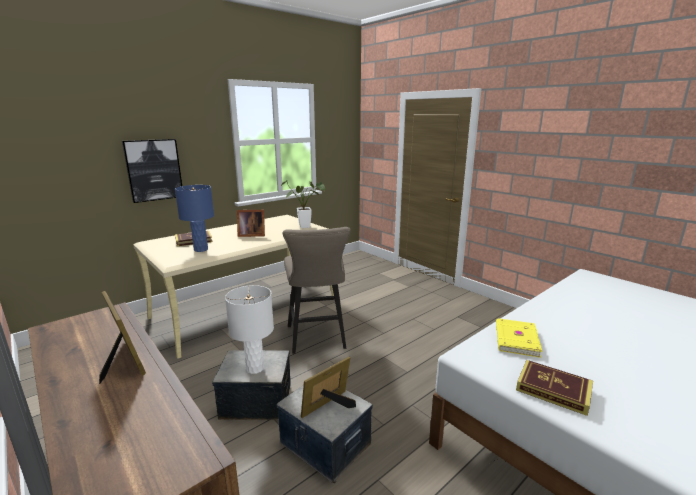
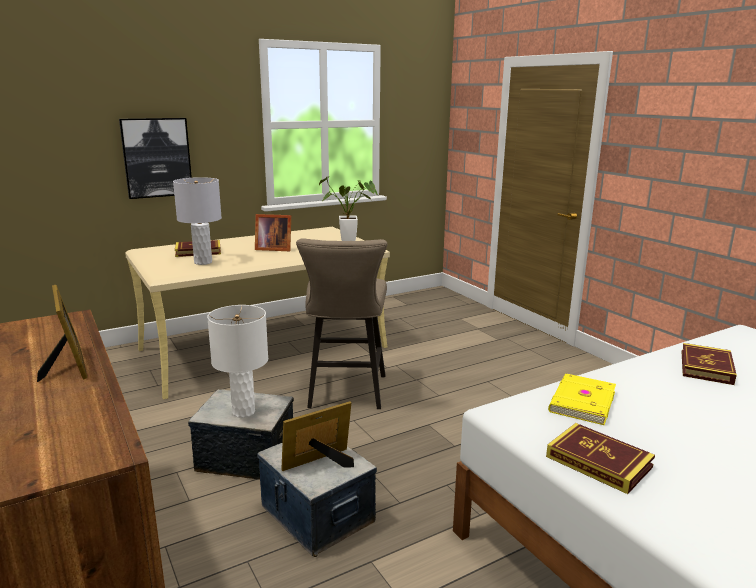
camera: 10 degrees right, 0 degrees up
(200, 249) = (203, 262): blue table lamp -> grey table lamp
(579, 303) = (706, 367): none -> book

